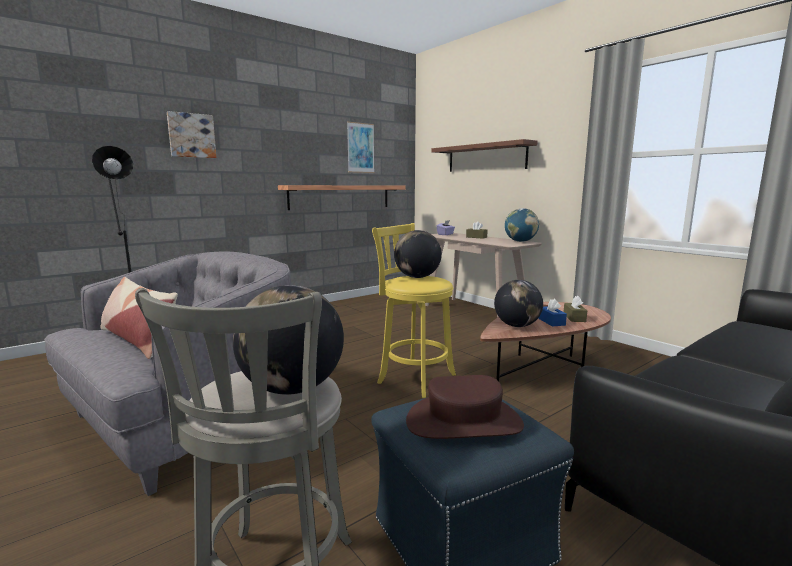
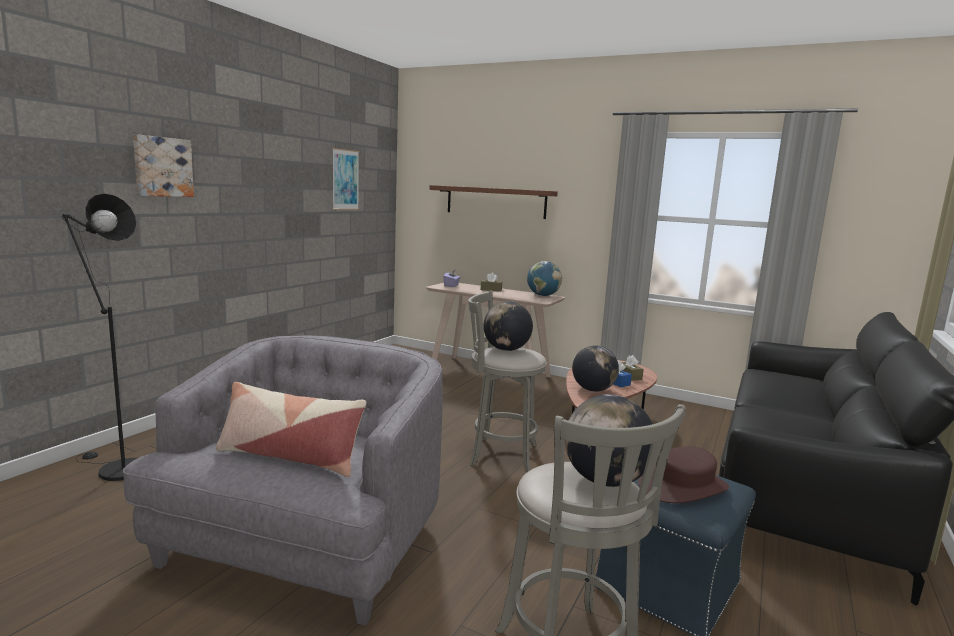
camera: 25 degrees left, 0 degrees up
(340, 197) = (324, 240): shelf -> none
(413, 377) = (499, 454): yellow stool -> grey stool

